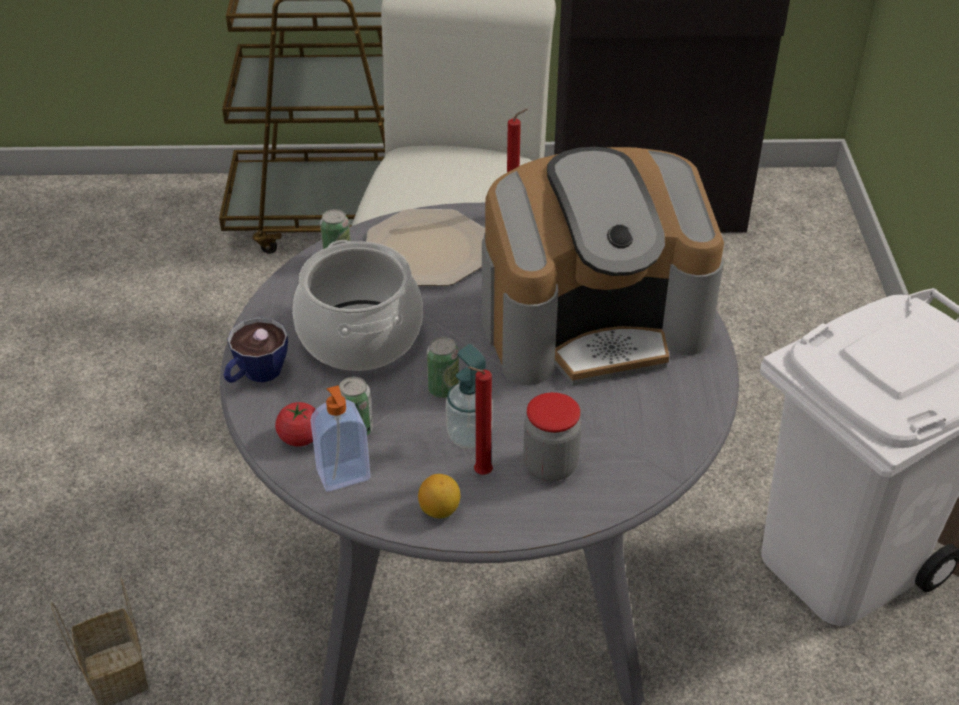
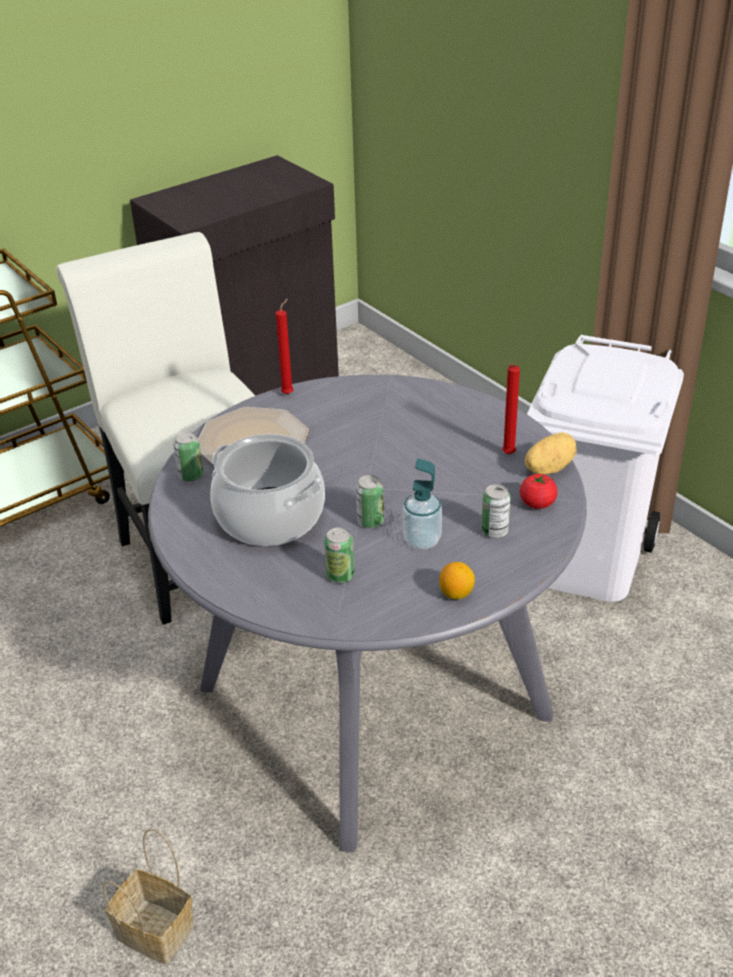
camera: 35 degrees left, 5 degrees down
(255, 375) = (221, 579): cup -> none
(300, 437) = (305, 601): tomato -> tomato (537, 503)
(344, 476) = (367, 608): soap dispenser -> none
(480, 474) = (456, 559): red candle -> red candle (507, 455)
(550, 466) = (494, 531): jar -> can
(594, 322) = (421, 435): coffee machine -> none
(685, 426) = (548, 468): none -> potato

